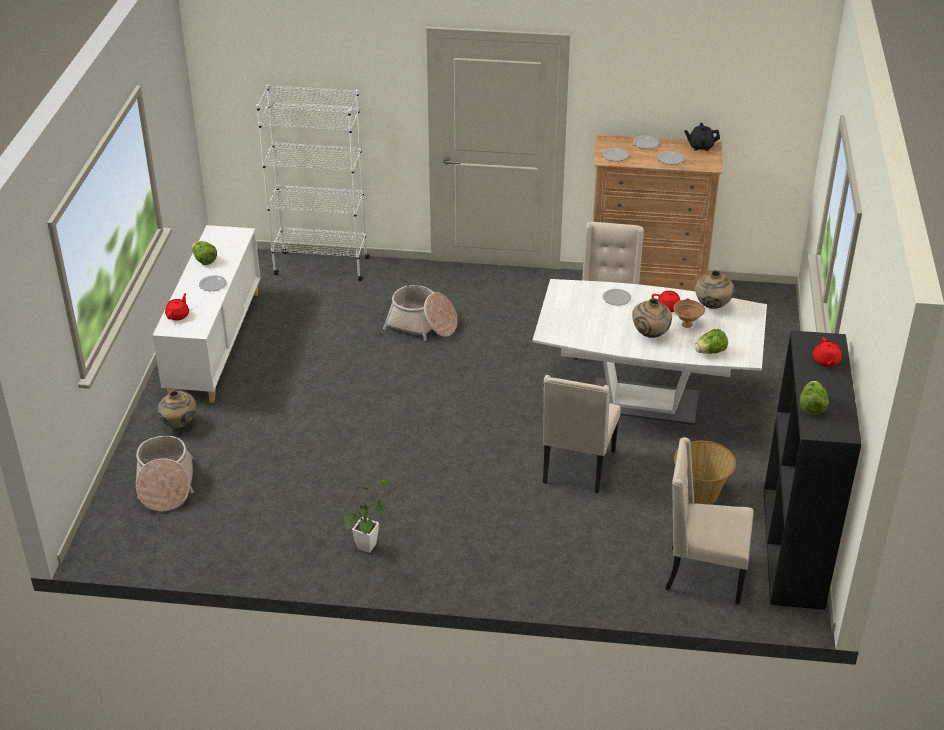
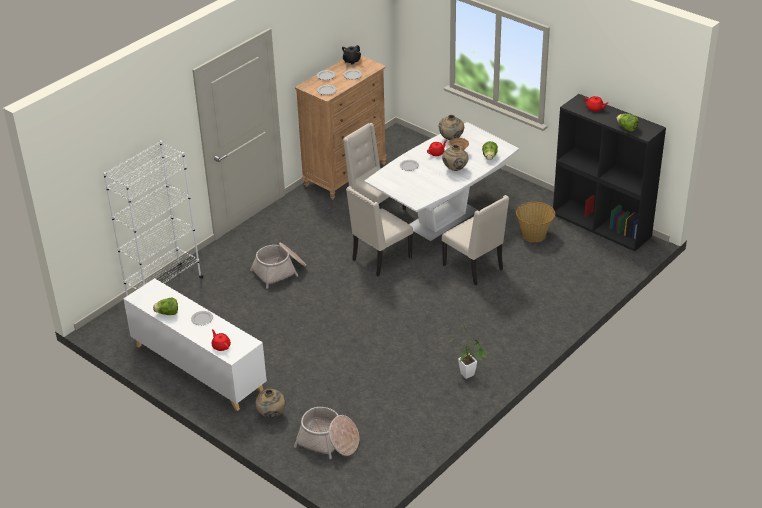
camera: 55 degrees left, 0 degrees up
(702, 574) = (595, 262): beige chair -> beige chair (380, 259)

